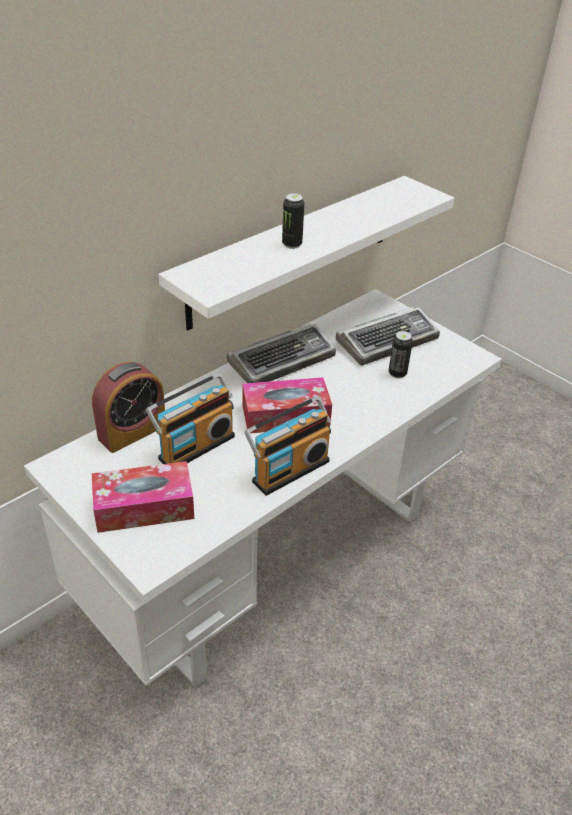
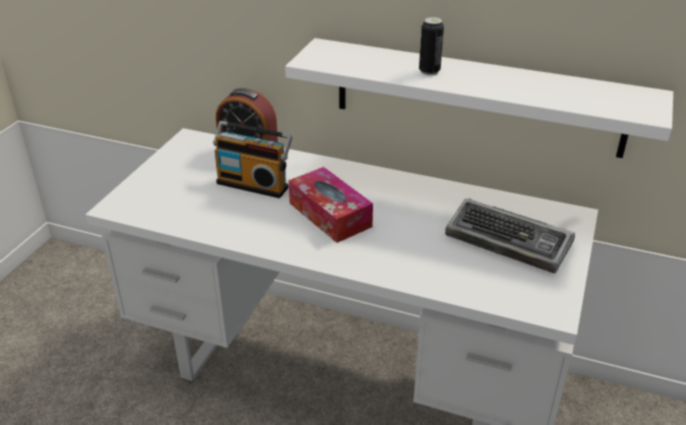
camera: 65 degrees right, 5 degrees down
(144, 507) = (171, 185): tissue box -> none
(282, 360) = (407, 190): keyboard -> none
(288, 469) = (260, 237): radio -> none
(397, 373) = (459, 262): can -> none

